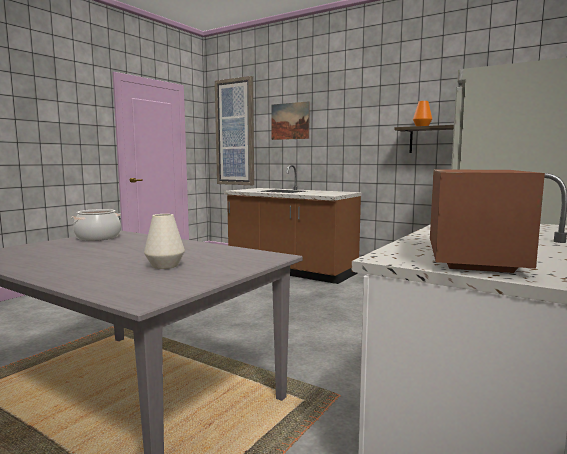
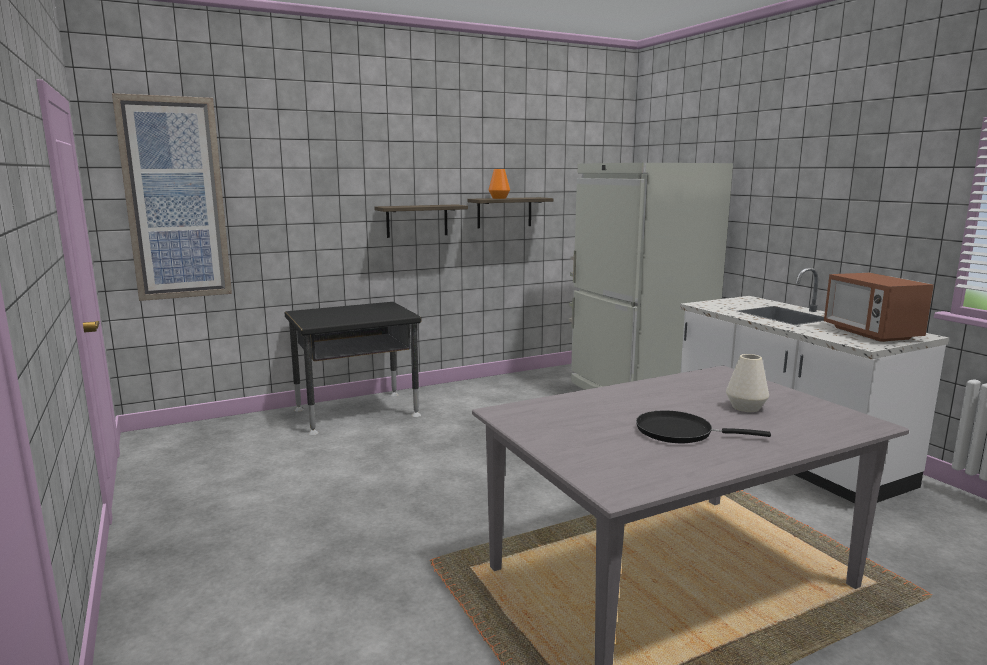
camera: 60 degrees left, 5 degrees up
(88, 257) = (679, 432): none -> black frying pan
(98, 237) = (539, 422): cooking pot -> none
(290, 121) = (300, 183): picture -> none
(291, 270) = (357, 412): brown counter -> black desk
(360, 146) = (417, 221): none -> shelf
(474, 259) = (870, 333): microwave -> microwave turned 150 degrees counterclockwise

